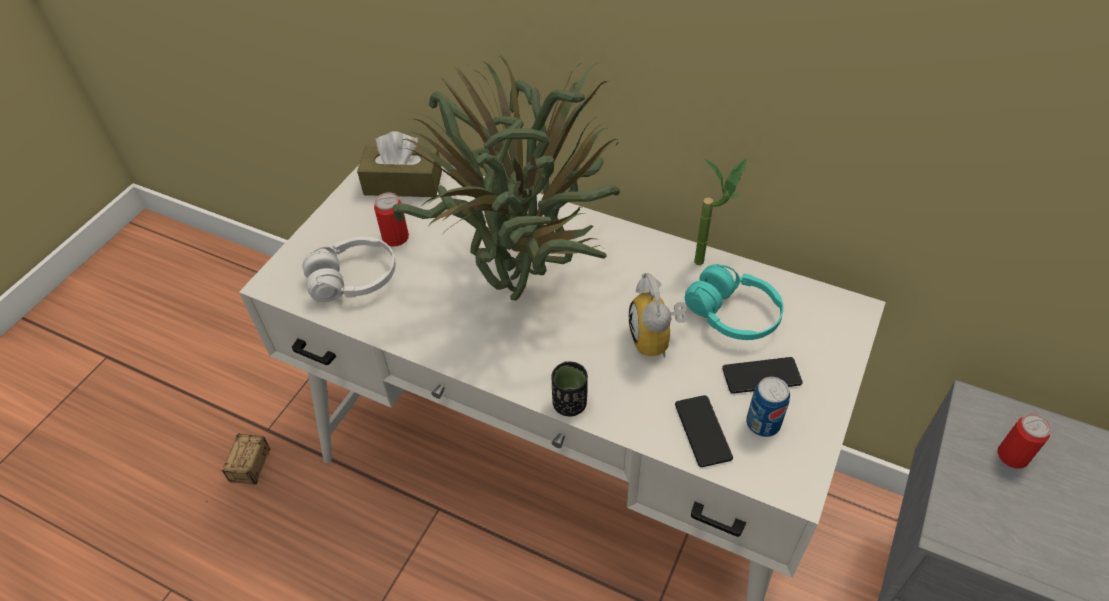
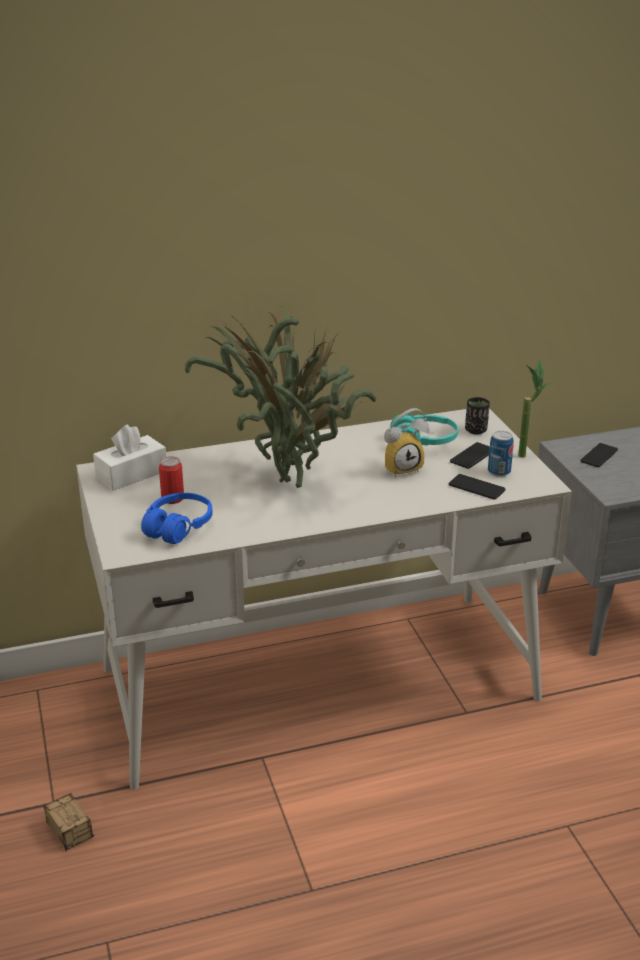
camera: 45 degrees left, 20 degrees down
(354, 280) = (178, 527): white headphones -> blue headphones
(403, 183) = (131, 474): brown tissue box -> white tissue box
(570, 404) = (397, 511): black cup -> black cup (476, 430)
(657, 340) = (402, 468): alarm clock -> alarm clock turned 60 degrees counterclockwise
(709, 261) = (379, 427): potted plant -> potted plant (526, 453)
(1012, 456) = (599, 456): can -> phone

